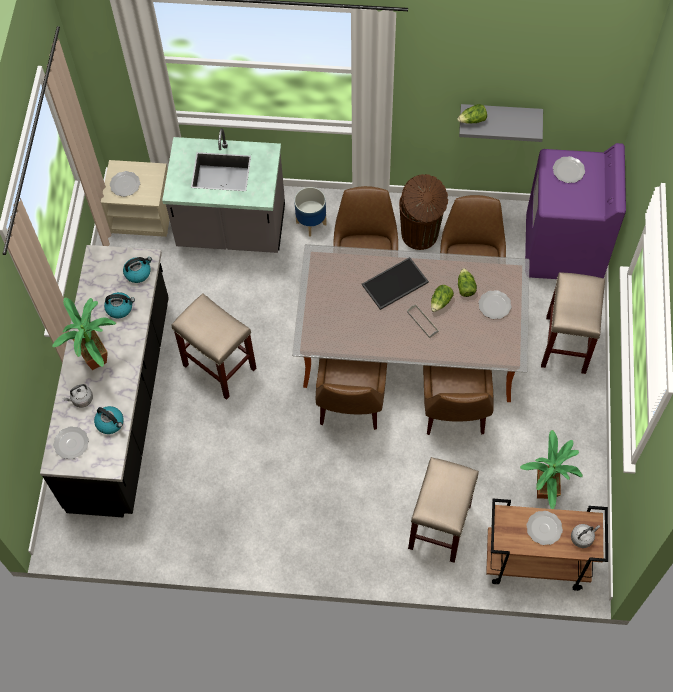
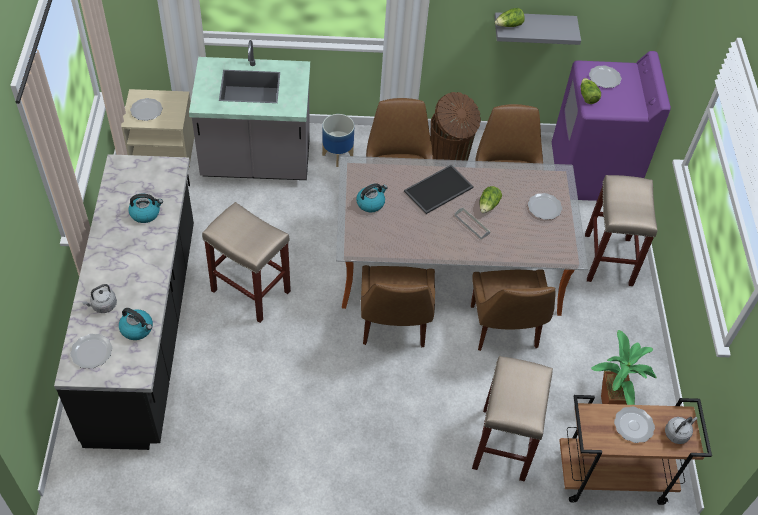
camera: 10 degrees left, 10 degrees down
(96, 356) = (120, 261): potted plant -> none
(138, 272) = (165, 179): kettle -> kettle (371, 203)
(465, 287) = (512, 191): lettuce -> lettuce (587, 96)

